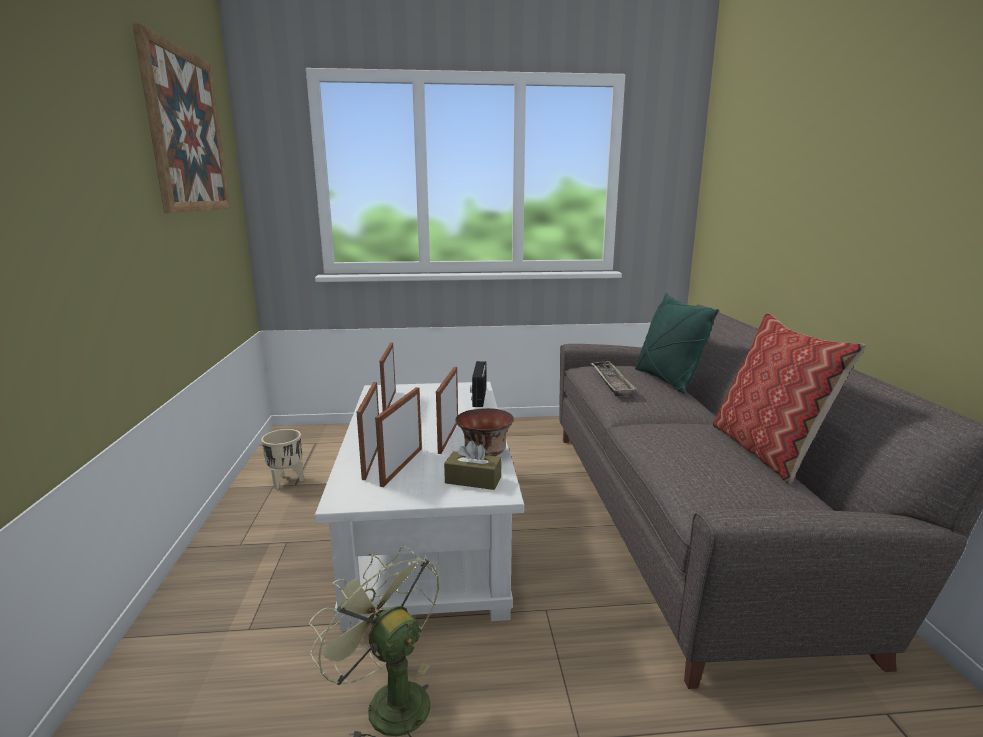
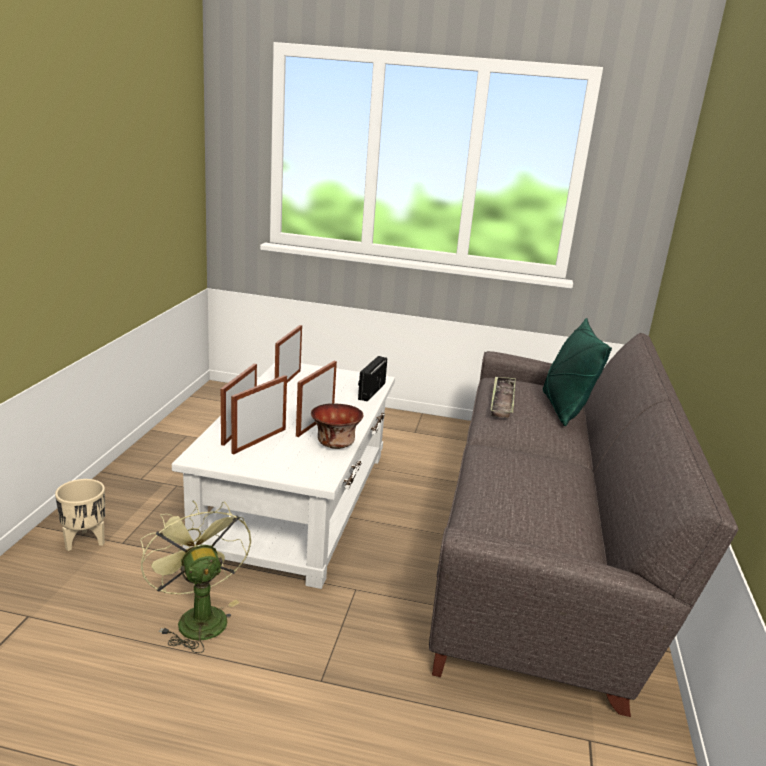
camera: 15 degrees right, 5 degrees up
(186, 132) = (148, 112): picture -> none
(286, 481) = (199, 434): beige planter -> beige planter (85, 541)
(473, 480) = (308, 464): brown tissue box -> none
(767, 451) = (586, 497): pillow -> none

